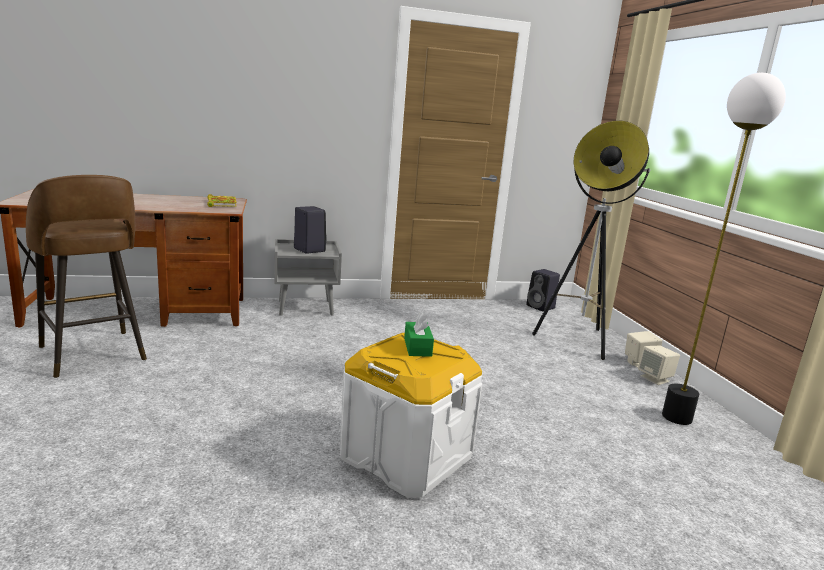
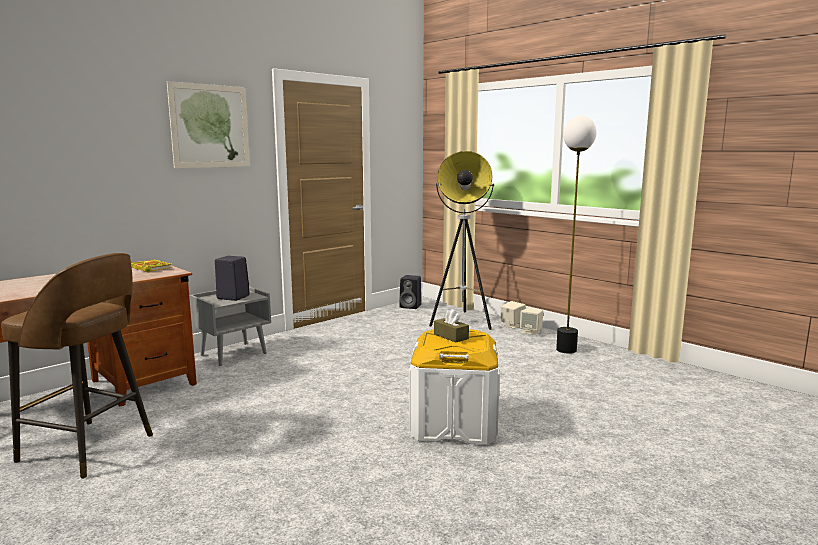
camera: 30 degrees left, 5 degrees down
(318, 67) = (210, 126): none -> picture
(417, 347) = (451, 336): green tissue box -> brown tissue box

